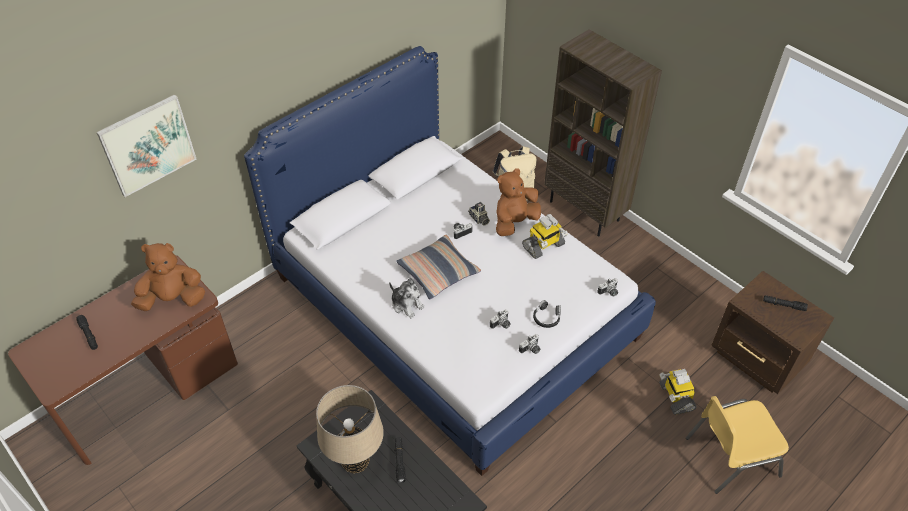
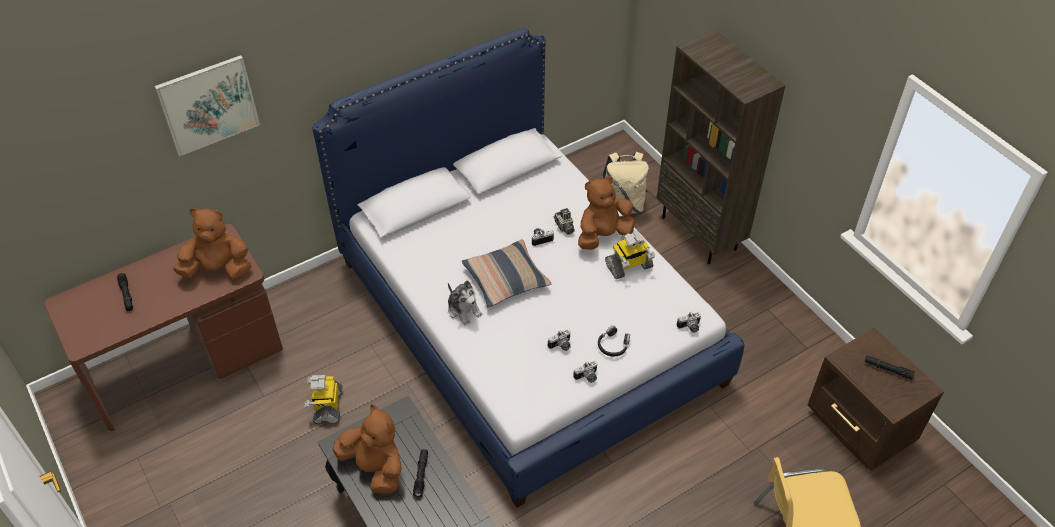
camera: 10 degrees right, 0 degrees up
(355, 461) = (375, 468): beige table lamp -> brown plush toy
(675, 397) = (753, 456): toy robot -> toy robot (327, 406)

